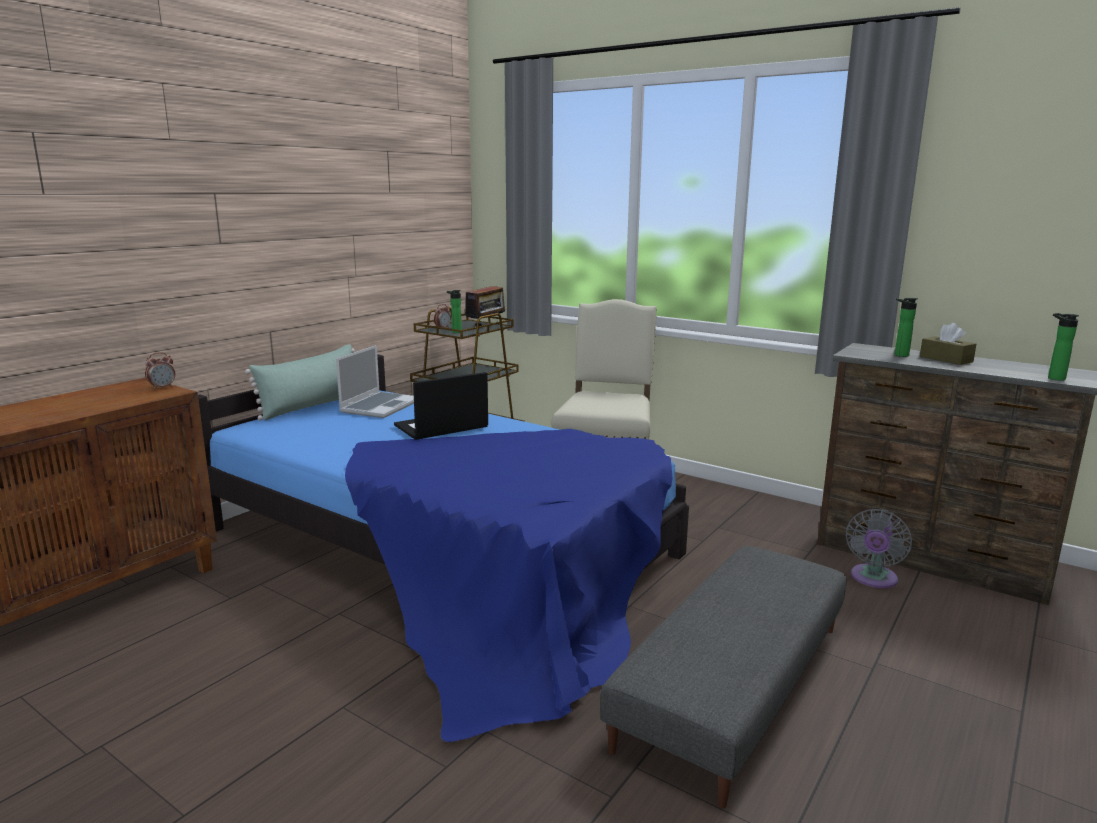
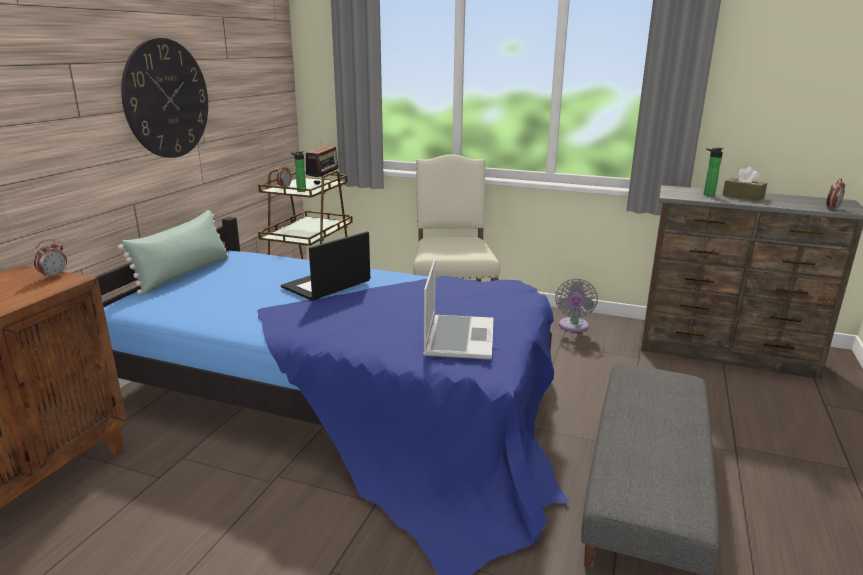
camera: 15 degrees left, 5 degrees up
(315, 230) = (167, 99): none -> wall clock
(380, 406) = (252, 268): laptop -> laptop (458, 338)
(873, 579) = (696, 375): grey fan -> grey fan (573, 327)
(1053, 378) = (832, 208): bottle -> alarm clock

